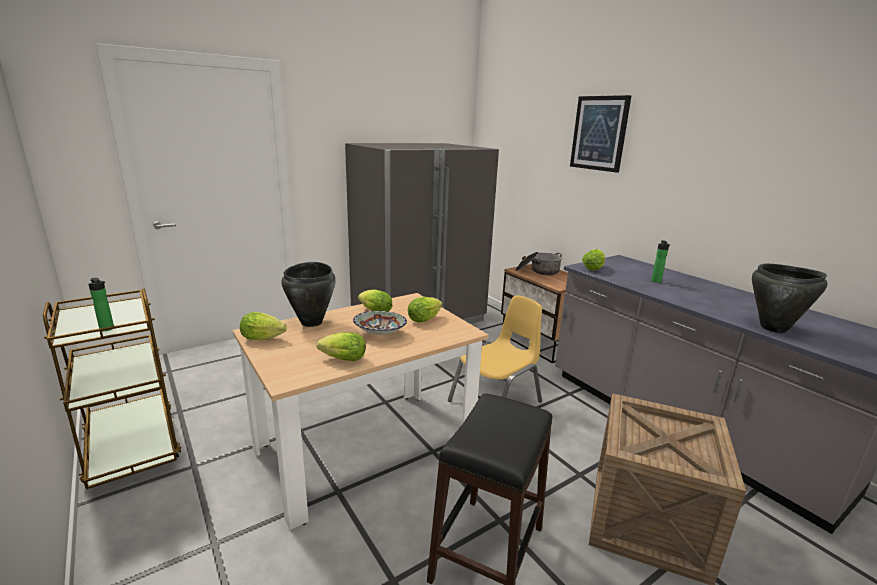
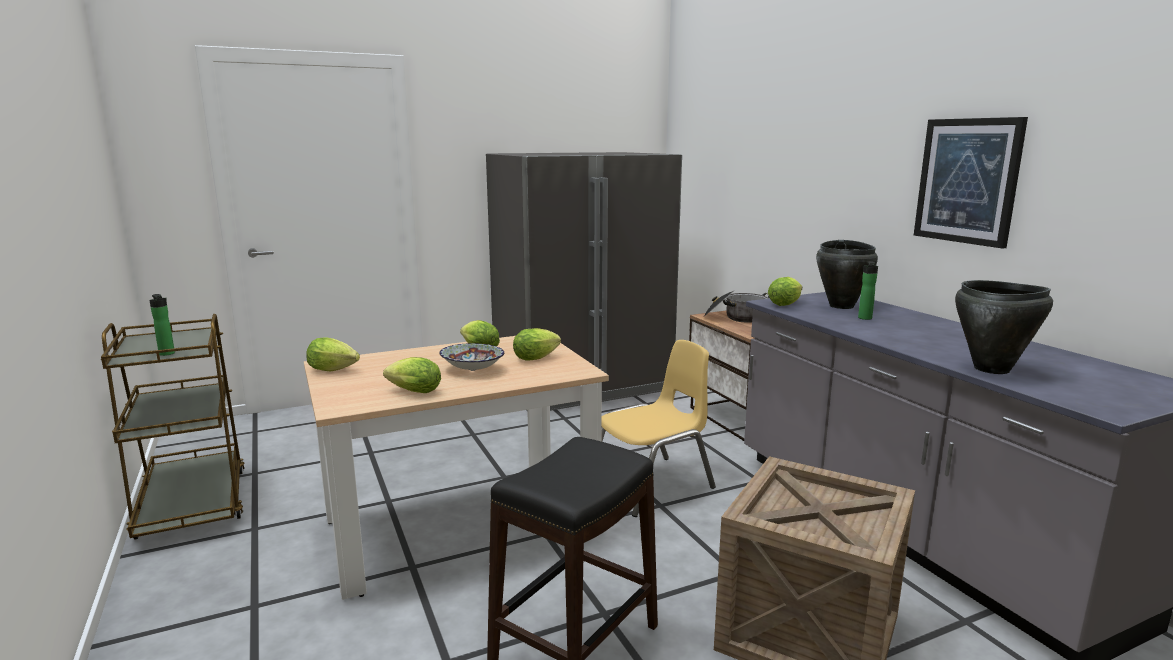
camera: 10 degrees right, 5 degrees down
(312, 322) = (398, 357): black cooking pot -> black cooking pot (842, 306)
(599, 133) = (808, 127): picture -> picture (967, 181)

